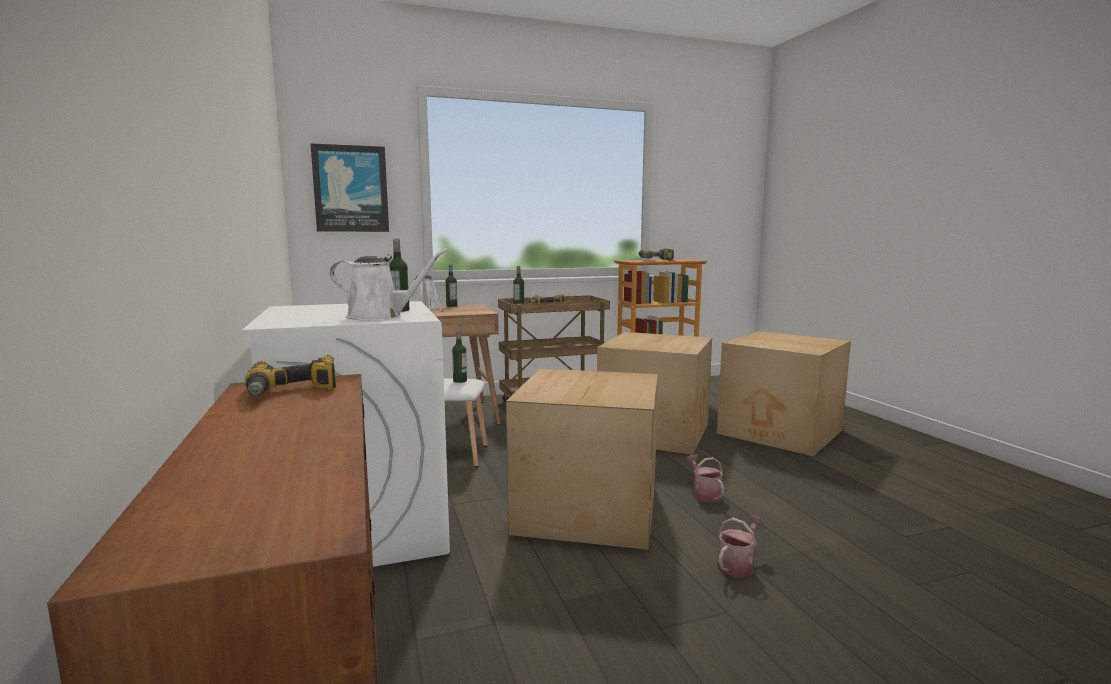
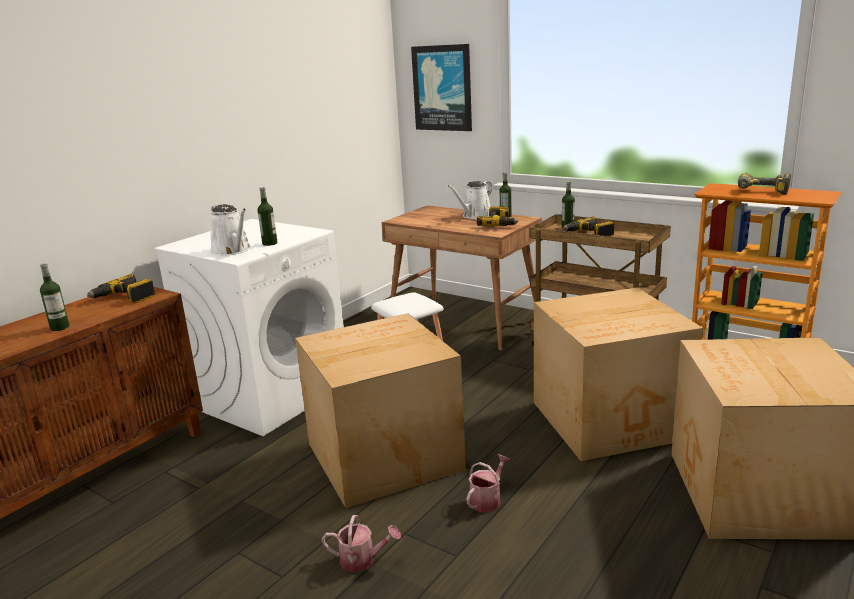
camera: 55 degrees right, 10 degrees up
(460, 381) = (414, 301): bottle -> bottle (60, 327)
(466, 309) = (499, 224): none -> power drill

